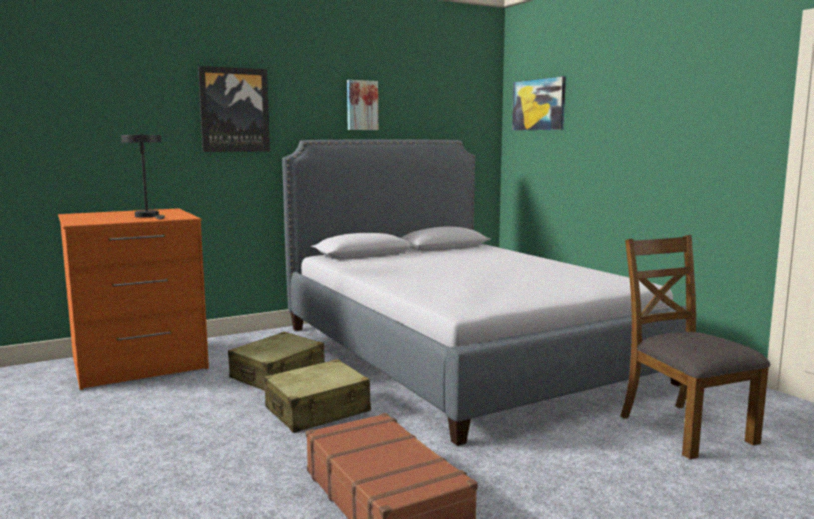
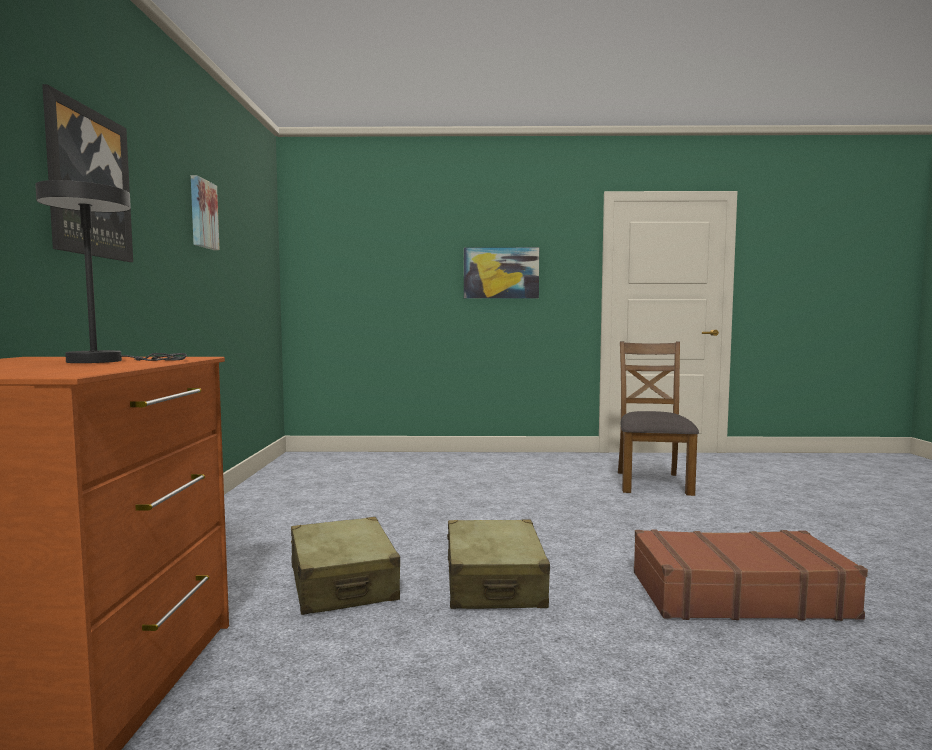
camera: 60 degrees left, 5 degrees down
(461, 353) = (418, 495): bed -> none
(539, 104) = (341, 243): picture -> picture (501, 273)
(684, 429) = (651, 482): brown chair -> brown chair turned 90 degrees clockwise

